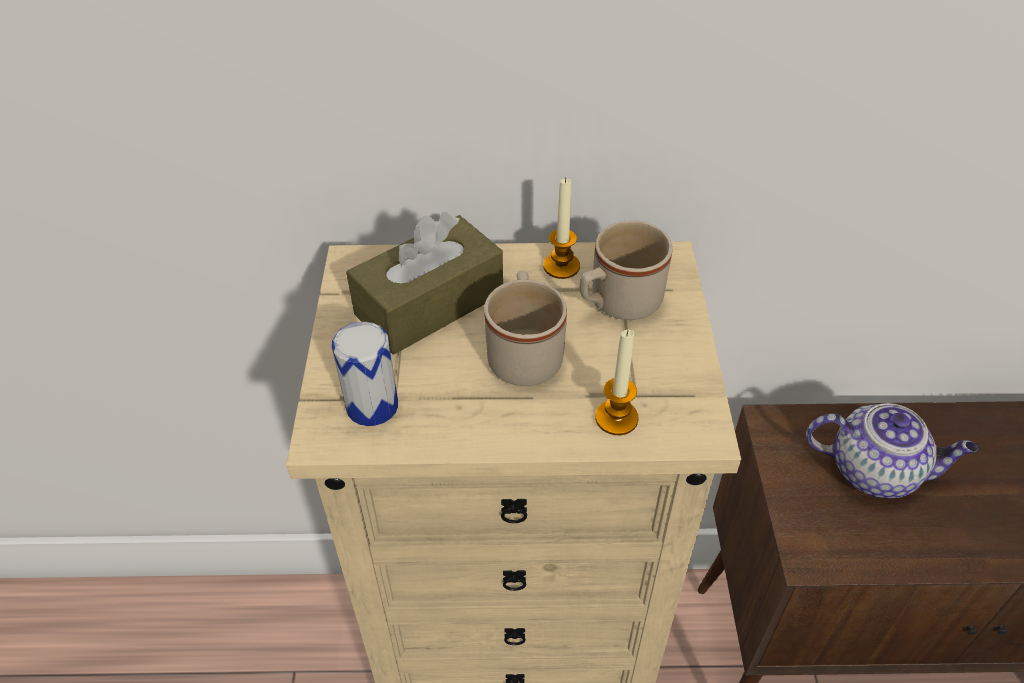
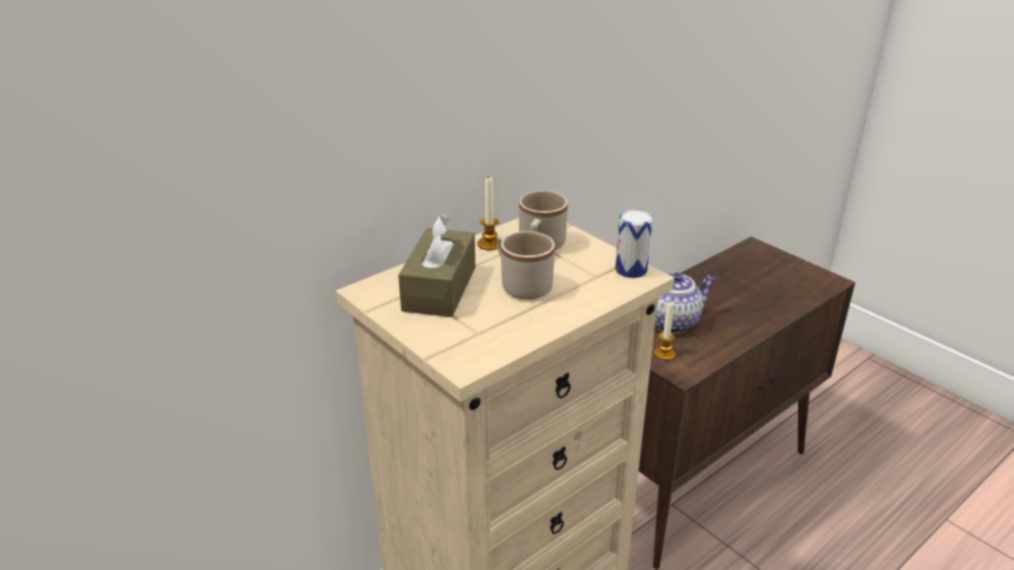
camera: 40 degrees left, 15 degrees down
(372, 406) = (472, 342): can -> can (631, 270)
(616, 418) = (601, 288): candle -> candle (664, 354)

